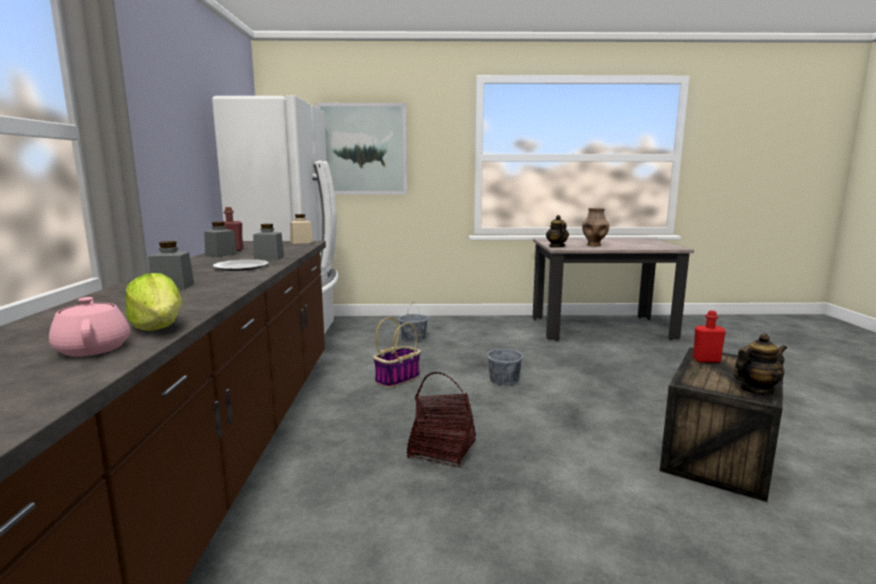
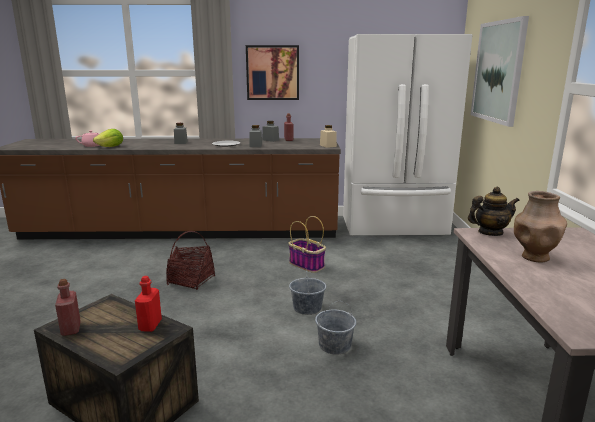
camera: 90 degrees right, 5 degrees up
(151, 141) = (272, 73): none -> picture
(413, 338) = (414, 268): grey bucket -> grey bucket (335, 345)
(755, 390) = (71, 329): teapot -> red bottle

